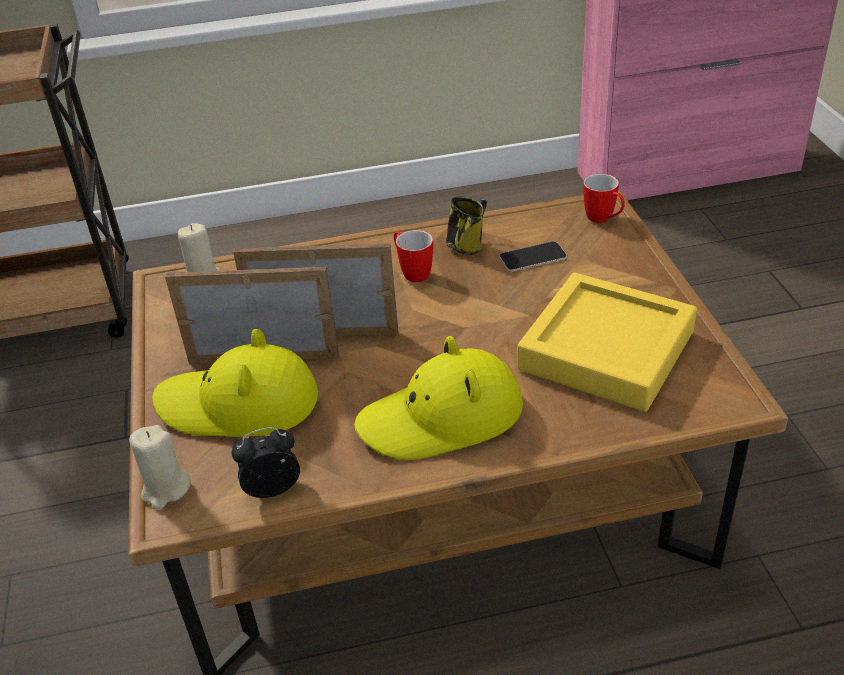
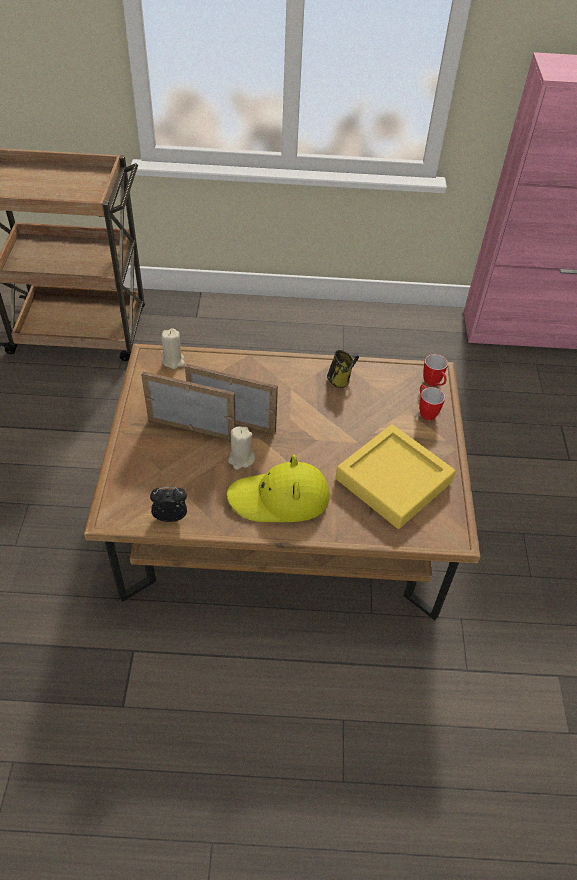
camera: 10 degrees right, 10 degrees up
(165, 489) = (113, 500): beige candle -> beige candle (241, 459)
(239, 404) = (168, 456): yellow hat -> none
(412, 272) = (299, 391): mug -> mug (425, 411)
(532, 257) = (377, 400): phone -> none

